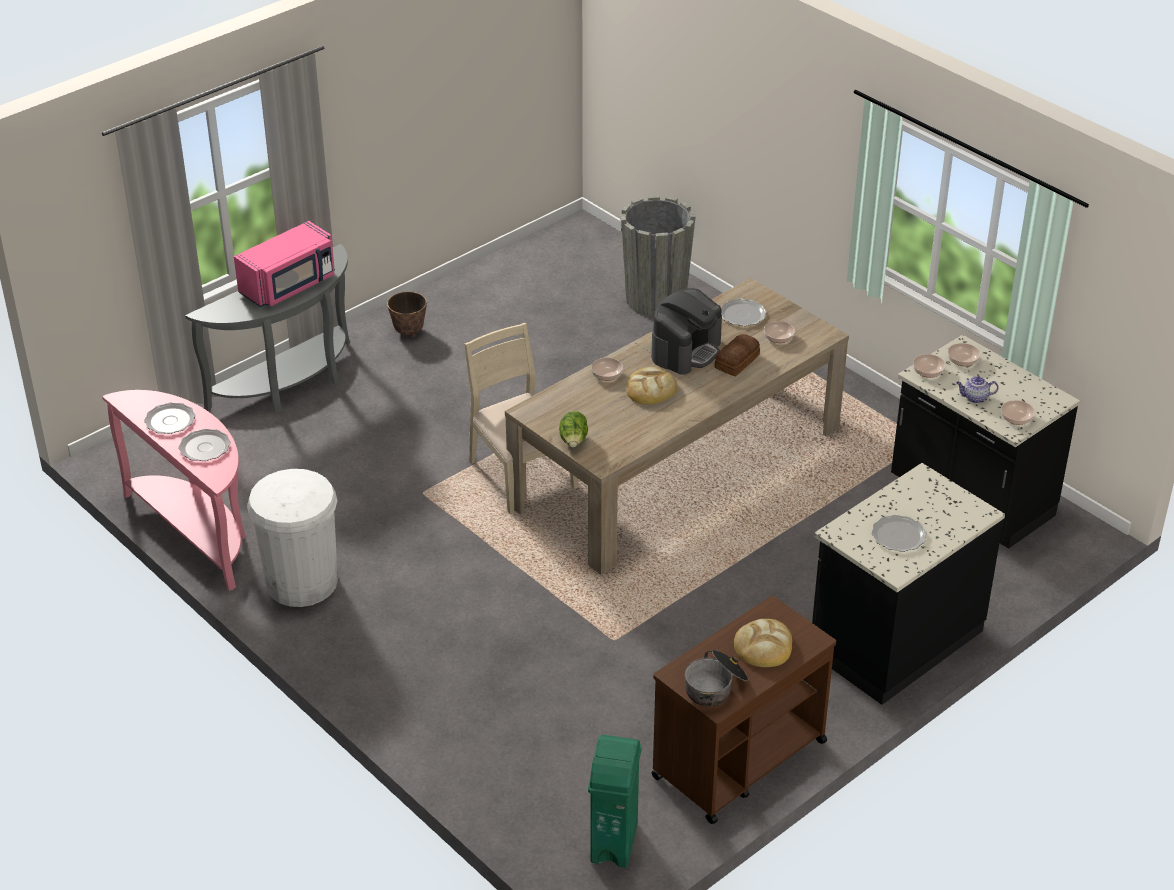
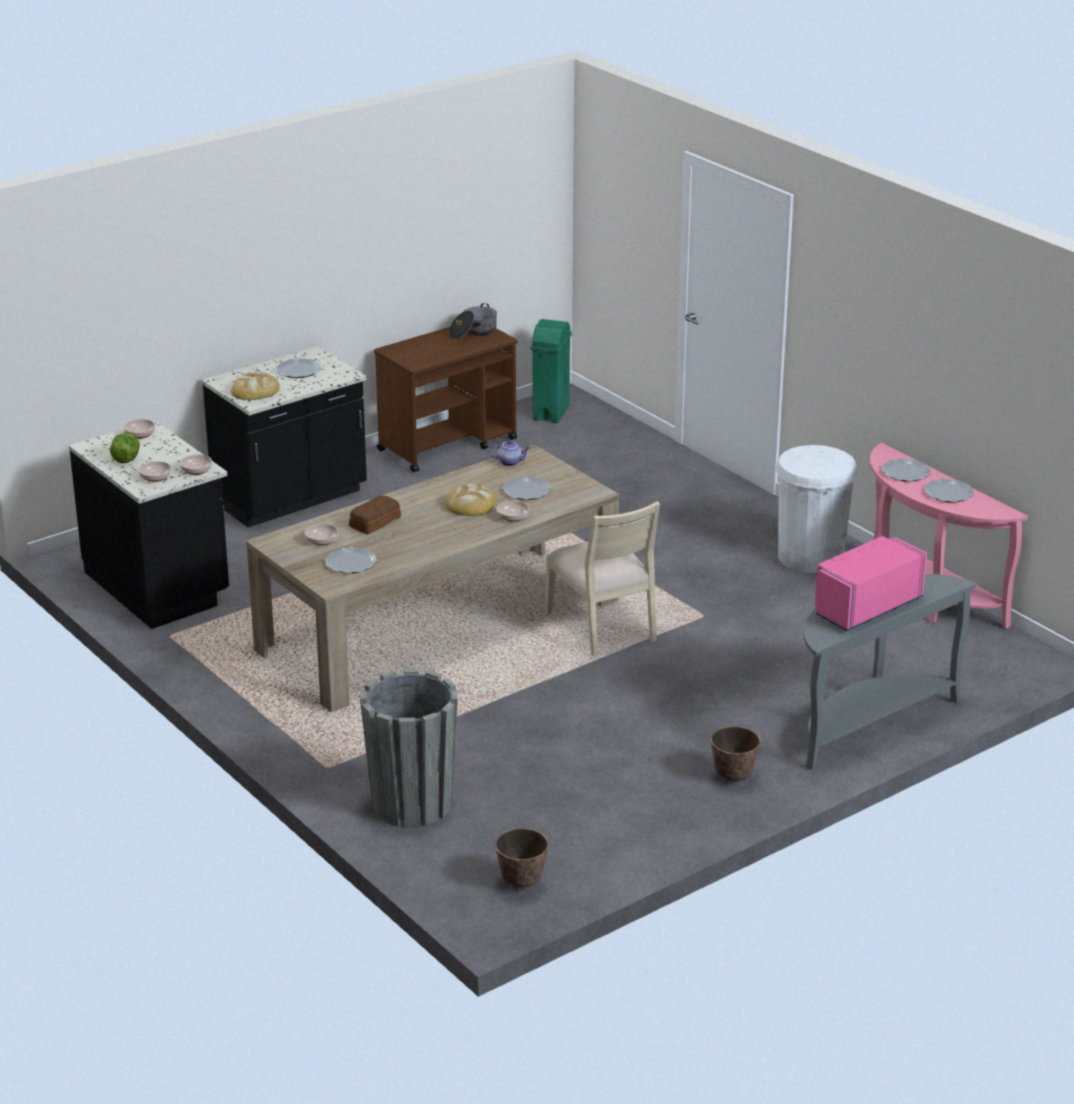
camera: 175 degrees left, 10 degrees down
(564, 248) = (522, 883): none -> planter
(573, 441) = (555, 469): lettuce -> lettuce (126, 458)
(598, 409) = (527, 491): none -> plate
(686, 351) = (424, 534): coffee machine -> none
(763, 646) = (430, 348): bread -> bread (255, 390)
(974, 398) = (166, 450): teapot -> teapot (510, 462)

